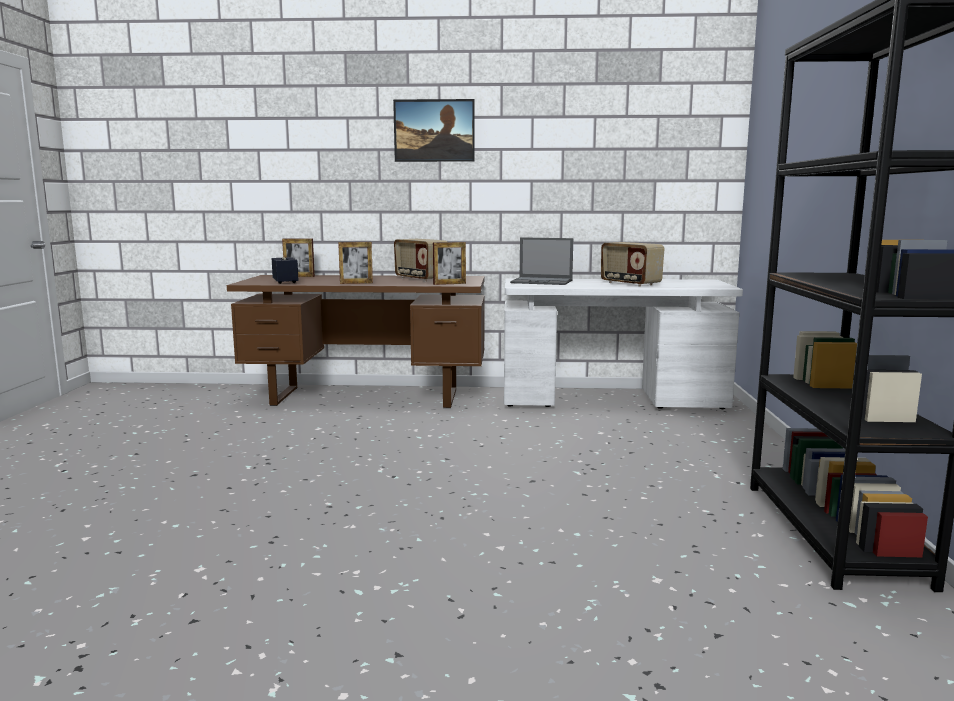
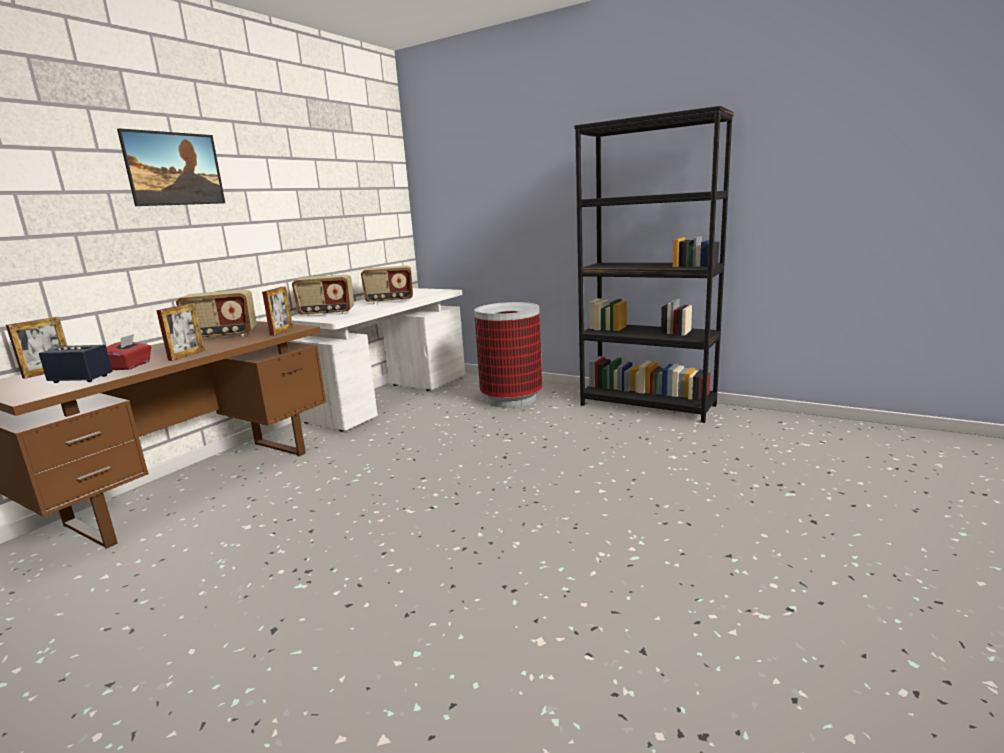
camera: 60 degrees left, 5 degrees up
(322, 281) = (131, 366): none -> red tissue box
(542, 281) = (326, 313): laptop -> radio
(703, 448) = (512, 399): none -> trash can

